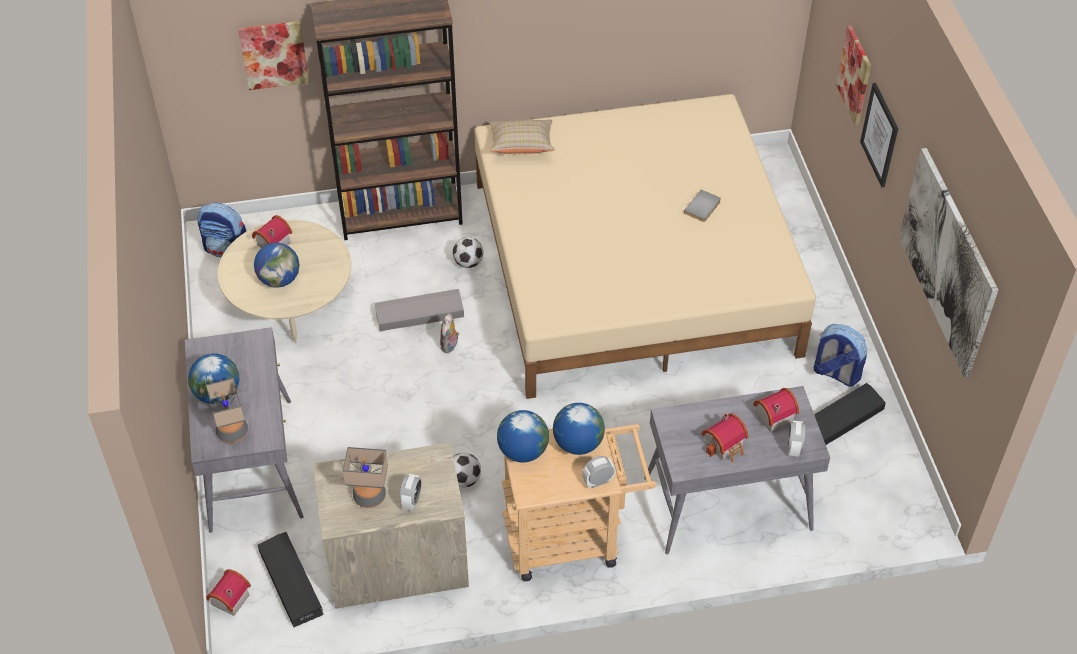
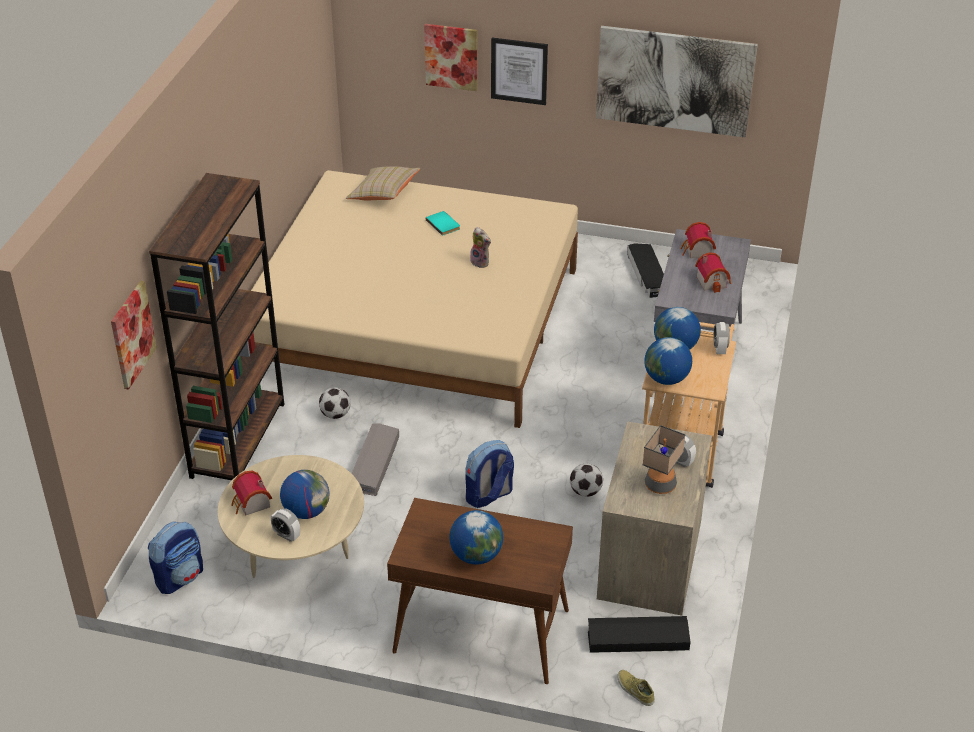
camera: 65 degrees left, 10 degrees down
(228, 599) = (634, 690): toy house -> beige shoe
(232, 432) = (532, 556): table lamp -> none
(250, 464) = (480, 632): grey desk -> brown desk
(450, 346) = (427, 456): plush toy -> plush toy (481, 262)
(521, 146) = (288, 294): beige pillow -> beige pillow (383, 194)
(703, 207) = (444, 224): grey book -> turquoise book
(794, 447) = (732, 251): alarm clock -> alarm clock (286, 535)
(835, 373) = (601, 261): backpack -> backpack (488, 496)

